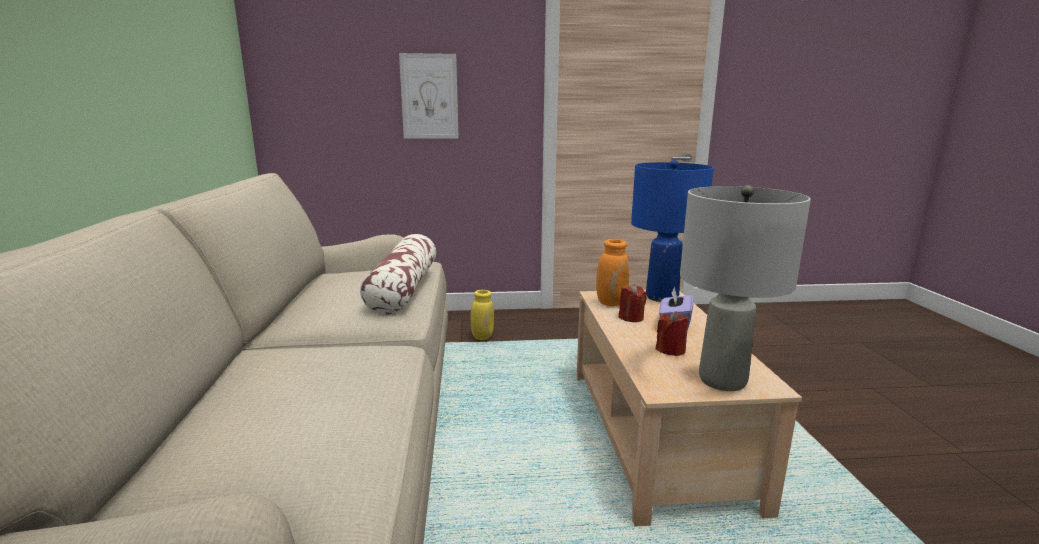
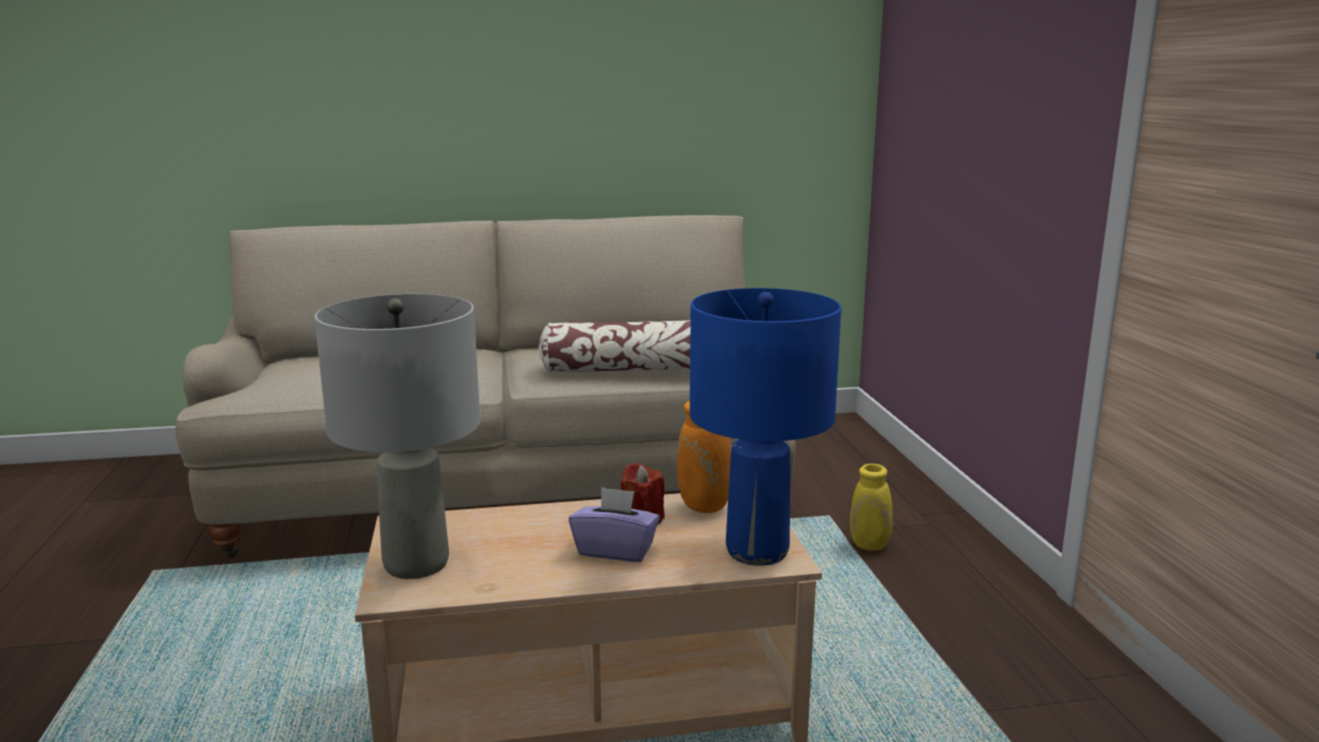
camera: 85 degrees right, 0 degrees up
(429, 96) = (991, 131): picture -> none
(670, 350) = (517, 539): red candle -> none

